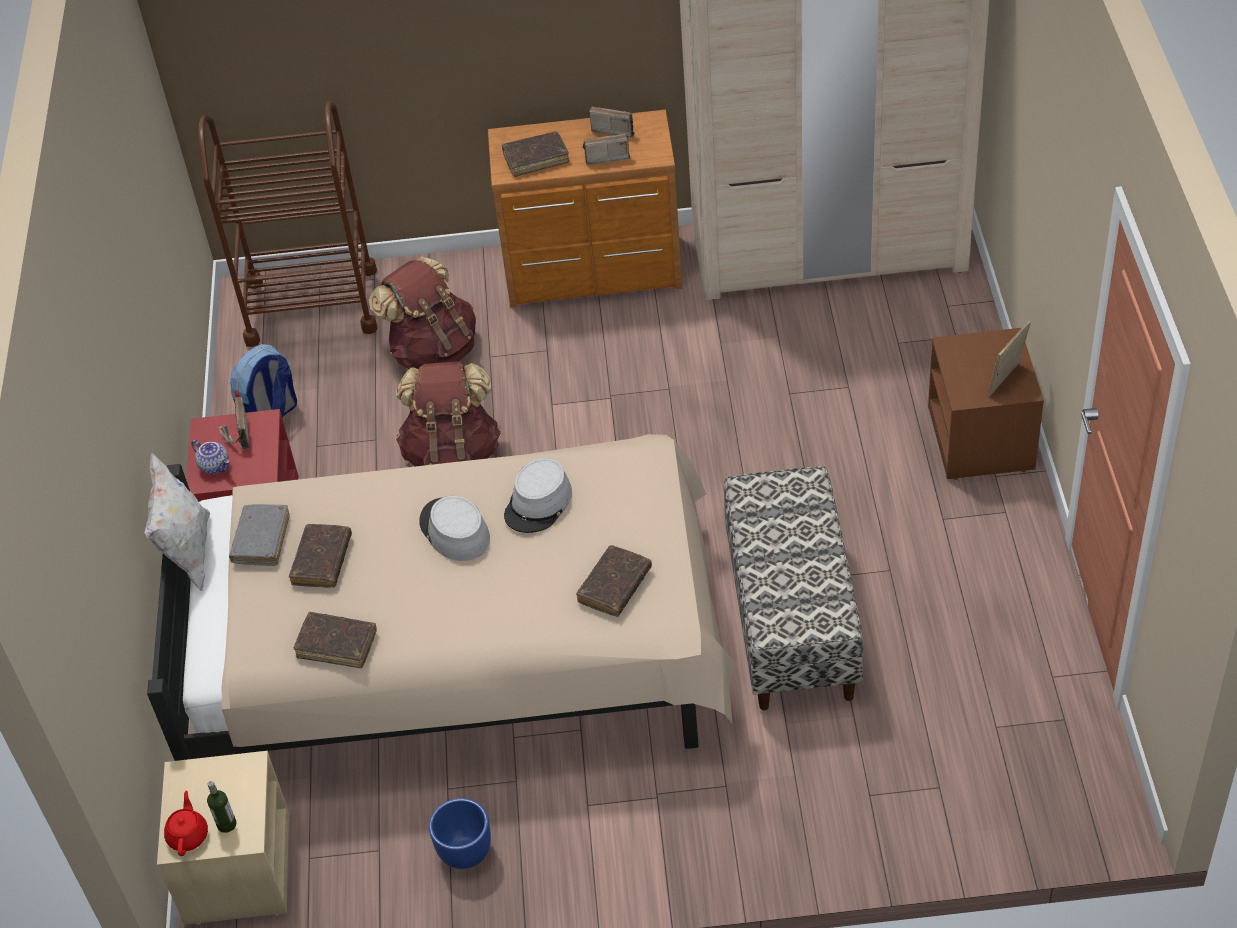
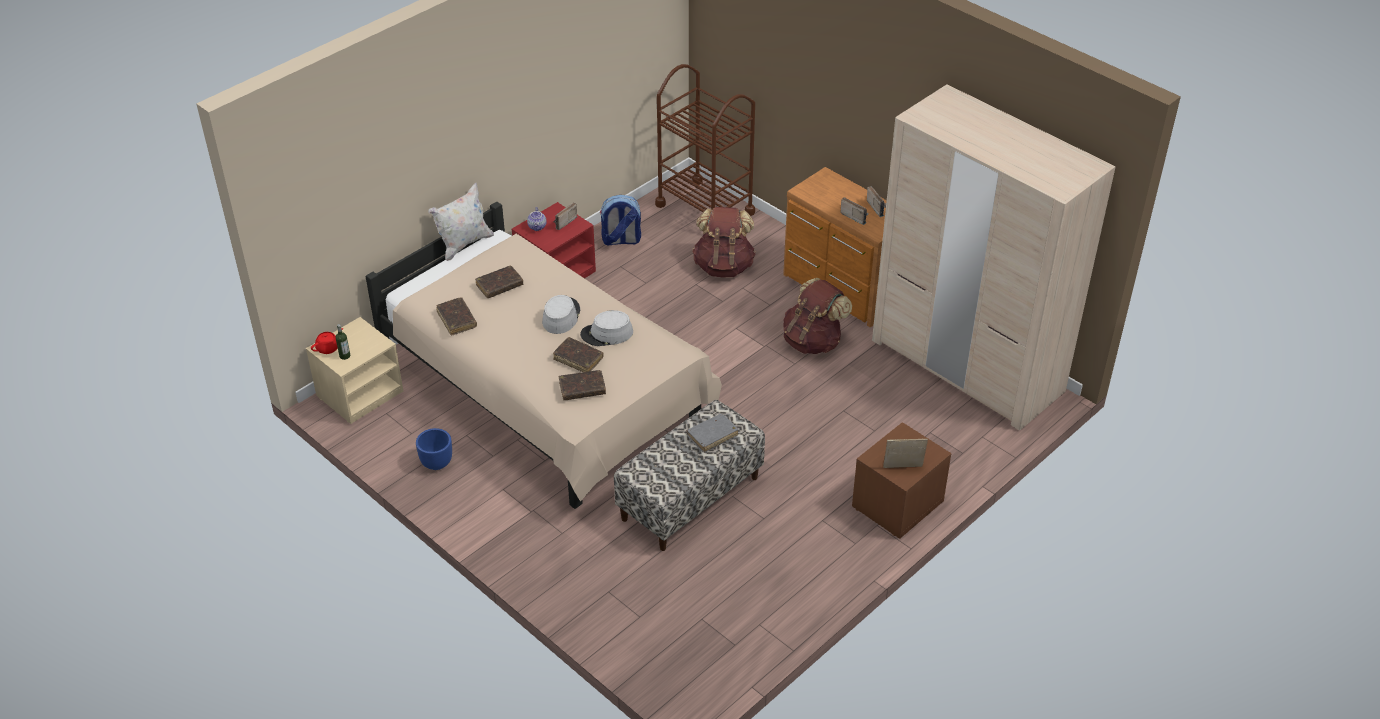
camera: 45 degrees right, 5 degrees down
(261, 540) = (492, 260): grey book -> grey book (712, 436)
(453, 454) = (665, 314): brown backpack -> brown backpack (813, 341)
(536, 159) = (823, 194): brown book -> brown book (578, 359)

